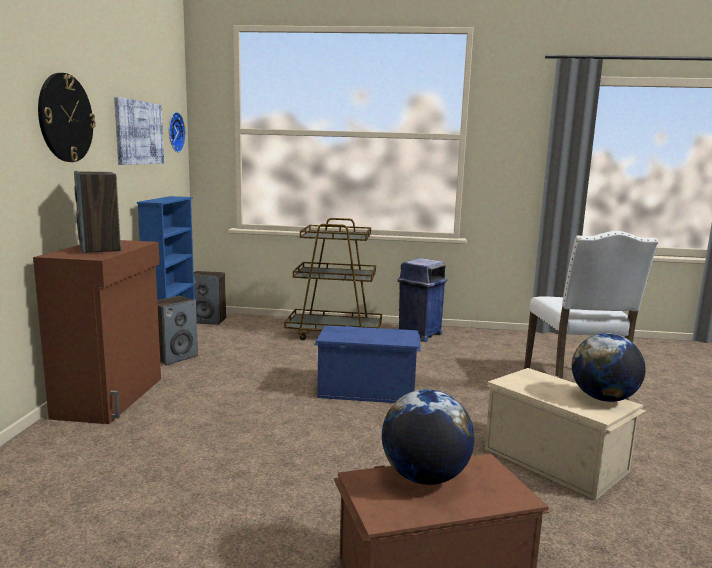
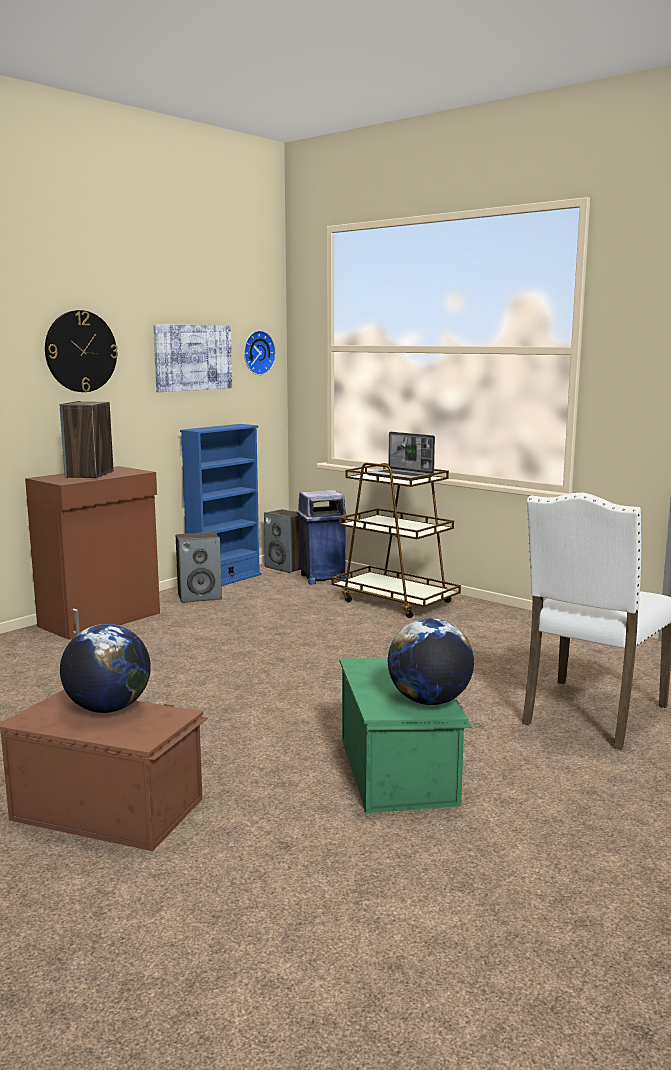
camera: 35 degrees right, 0 degrees up
(337, 234) = (400, 476): none -> laptop
(366, 388) = (327, 660): blue storage box -> none
(419, 335) = (496, 619): blue trash can -> blue trash can (322, 578)
(555, 459) = (399, 770): beige storage box -> green storage box

